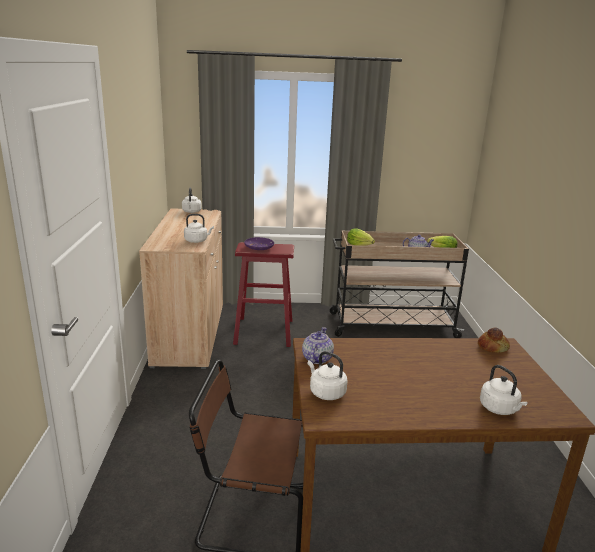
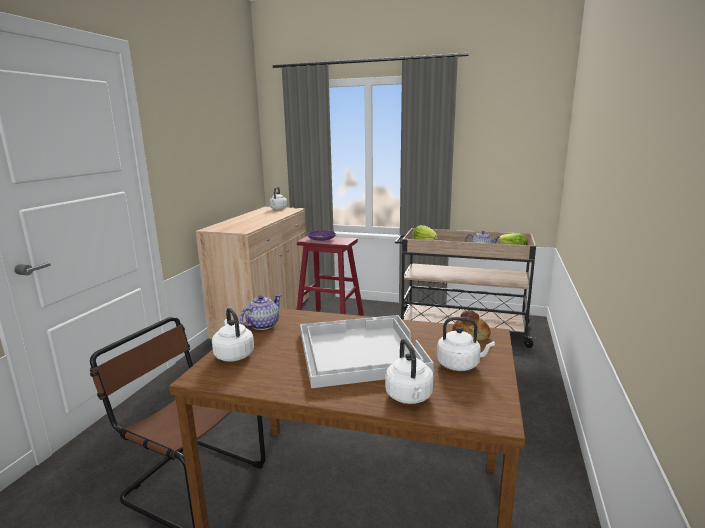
camera: 20 degrees right, 5 degrees down
(197, 241) = (252, 226): white kettle -> white kettle (460, 365)
(425, 374) = (359, 351): none -> white tray

